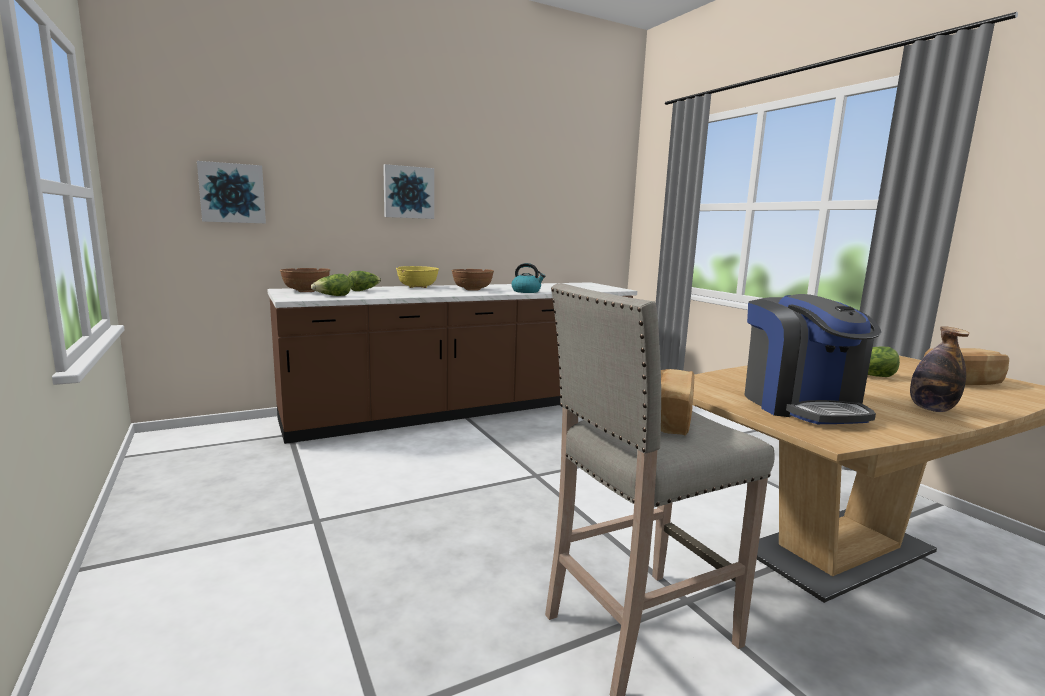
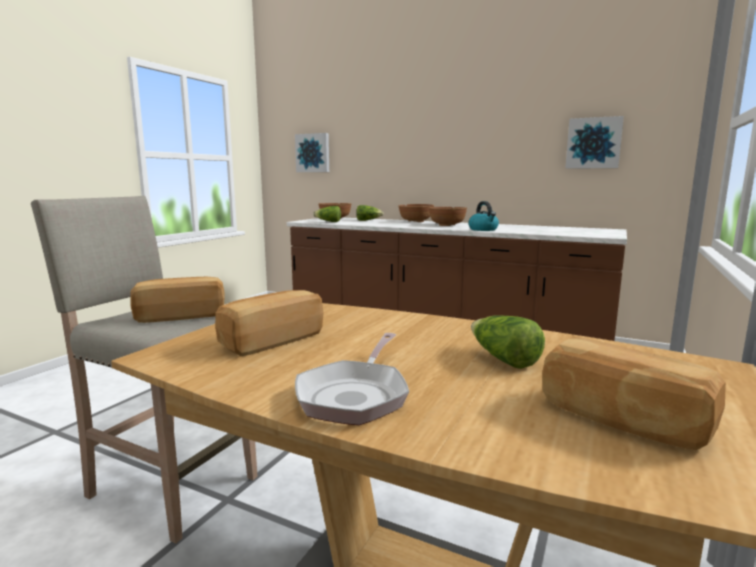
camera: 55 degrees right, 0 degrees up
(408, 192) = (423, 141): picture -> picture (593, 143)
(417, 287) = (415, 221): yellow bowl -> brown bowl
(801, 405) = (271, 340): coffee machine -> bread
(931, 409) = (355, 395): bottle -> frying pan

